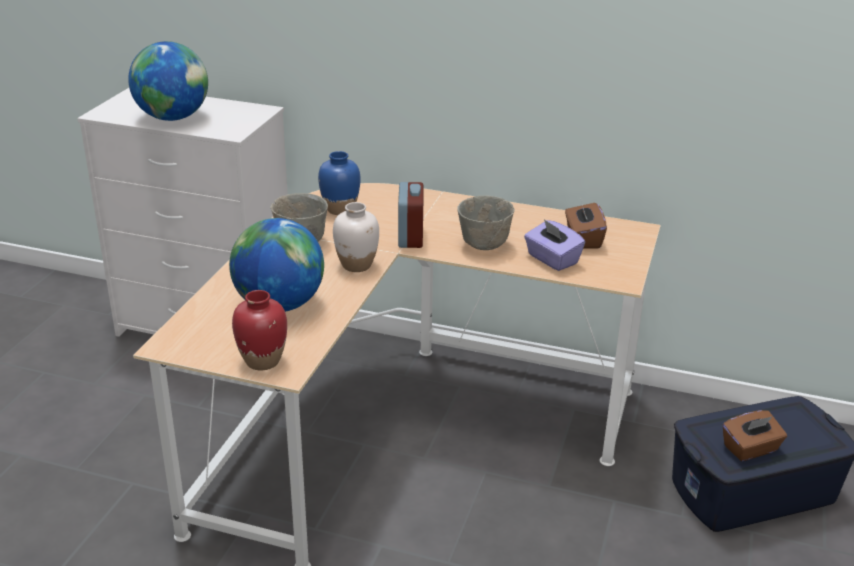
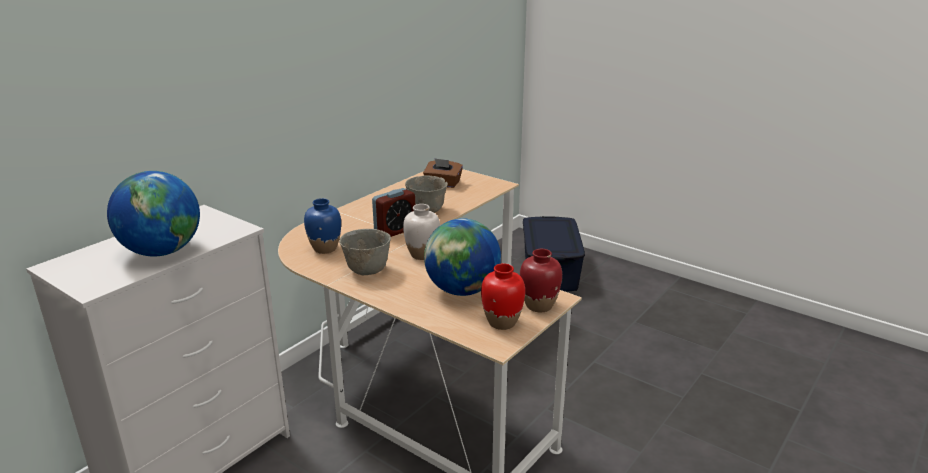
camera: 70 degrees left, 5 degrees down
(214, 341) = (502, 322): none -> red vase
(410, 237) = (395, 231): alarm clock -> alarm clock turned 120 degrees clockwise
(552, 259) = (462, 196): purple tissue box -> none
(750, 449) = (561, 241): brown tissue box -> none

